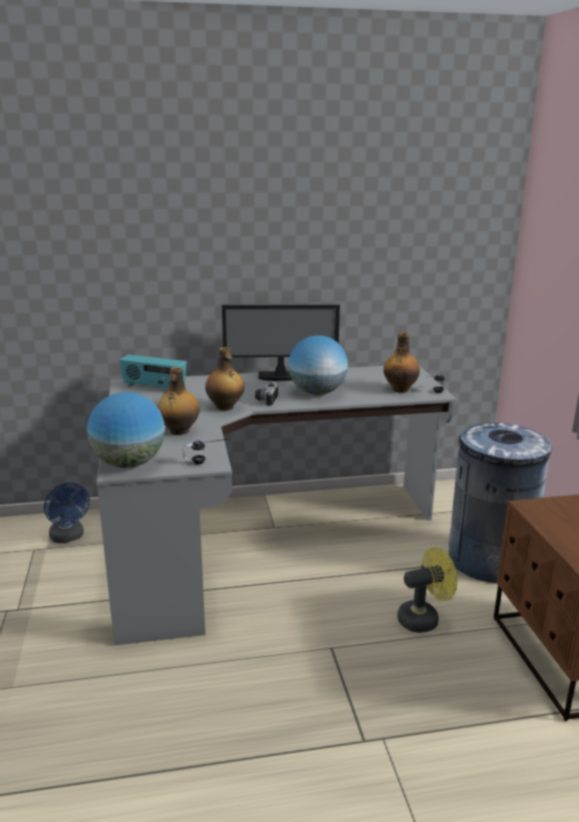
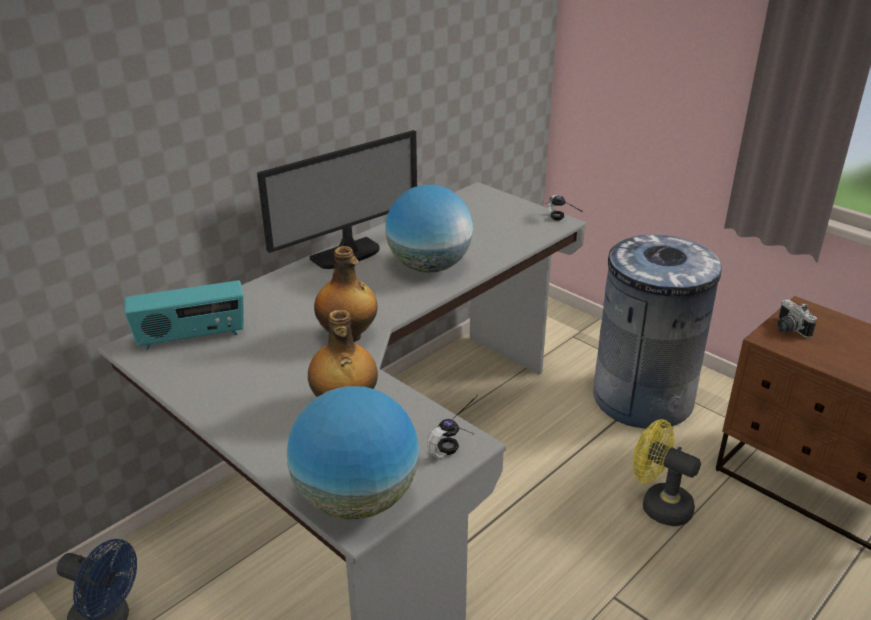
camera: 35 degrees left, 10 degrees up
(266, 400) = (384, 303): camera -> camera (788, 329)
(400, 389) = (514, 228): bottle -> none
(424, 618) = (658, 505): yellow fan -> yellow fan turned 90 degrees counterclockwise

